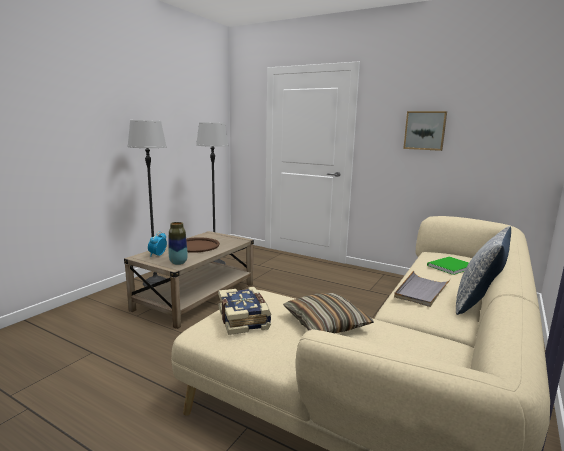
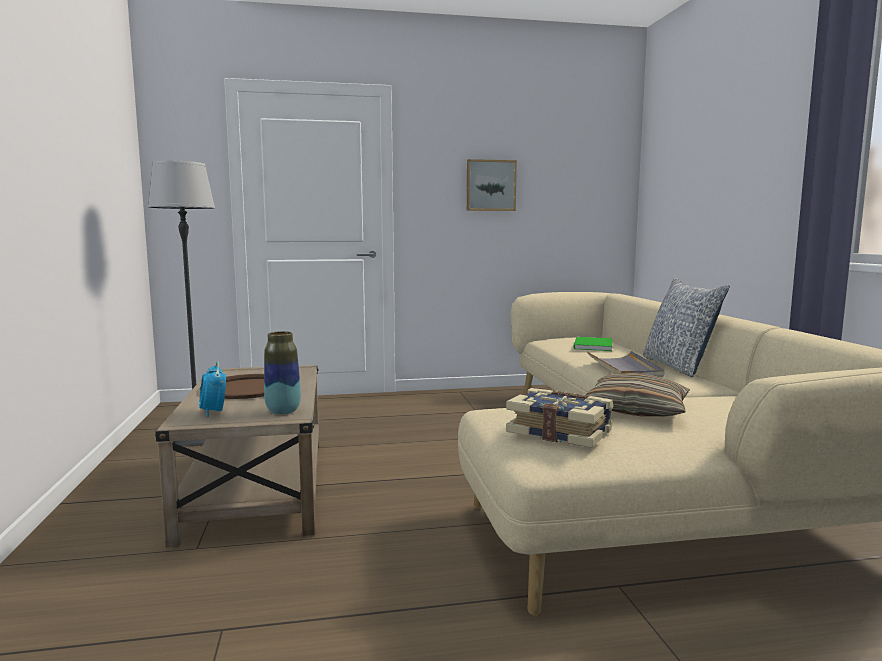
camera: 40 degrees left, 5 degrees down
(156, 282) = (131, 493): floor lamp -> none

